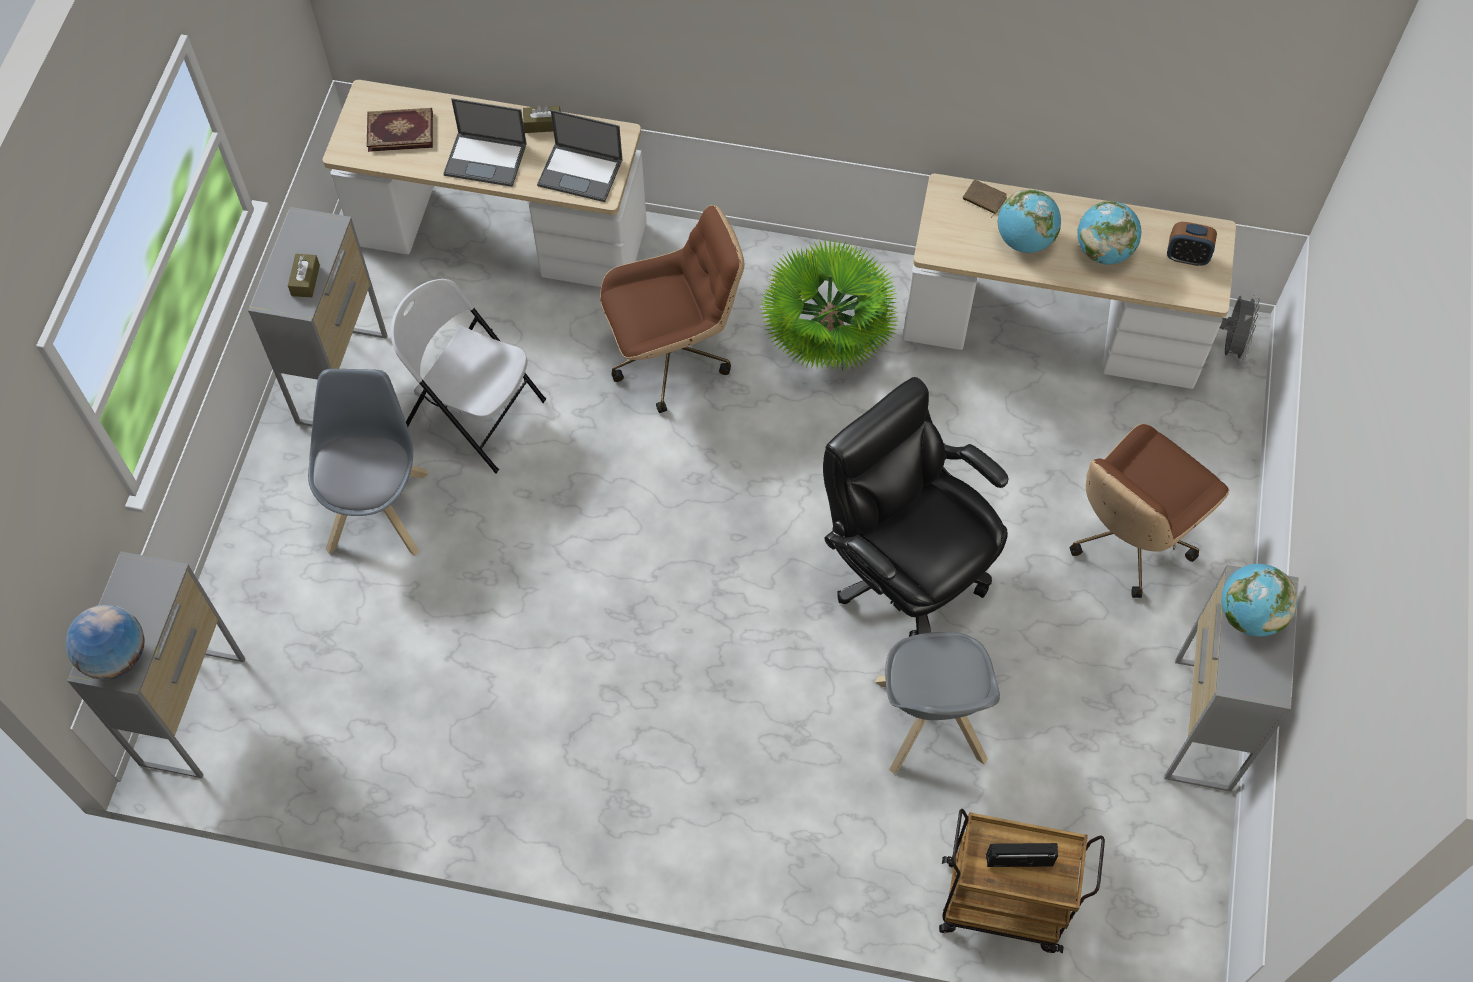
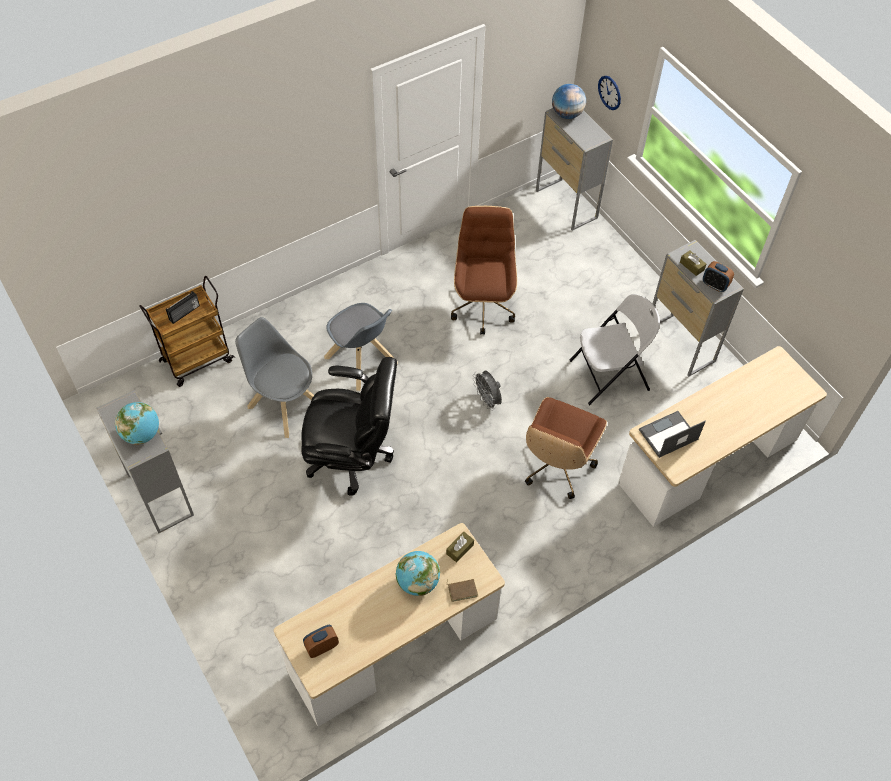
camera: 135 degrees right, 5 degrees down
(63, 553) = (609, 92): none -> wall clock
(316, 236) = (715, 285): none -> alarm clock
(379, 507) = (596, 311): grey chair -> grey chair (362, 361)
(400, 130) = (771, 387): book -> none
(486, 159) = (716, 405): laptop -> none
(543, 124) = (717, 444): brown tissue box -> brown tissue box (460, 549)
(826, 343) = (497, 538): potted plant -> none
(1103, 251) = (370, 611): globe -> none
(1128, 543) = (258, 554): brown office chair -> brown office chair (483, 305)
(1230, 345) = (287, 722): grey fan -> grey fan (487, 400)

